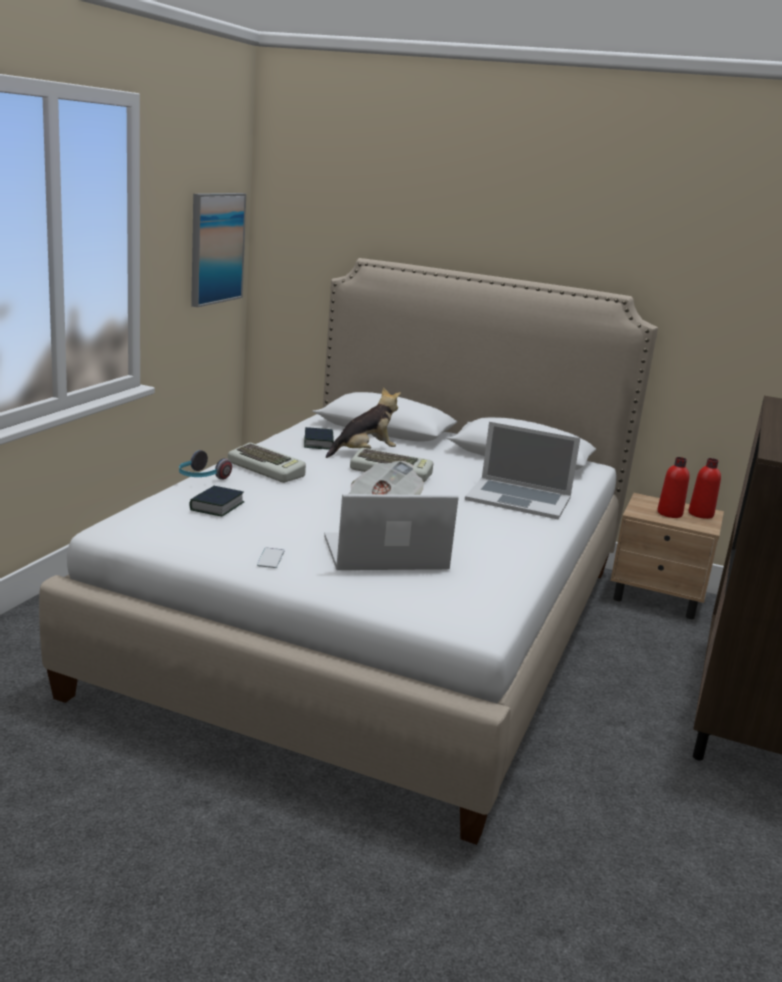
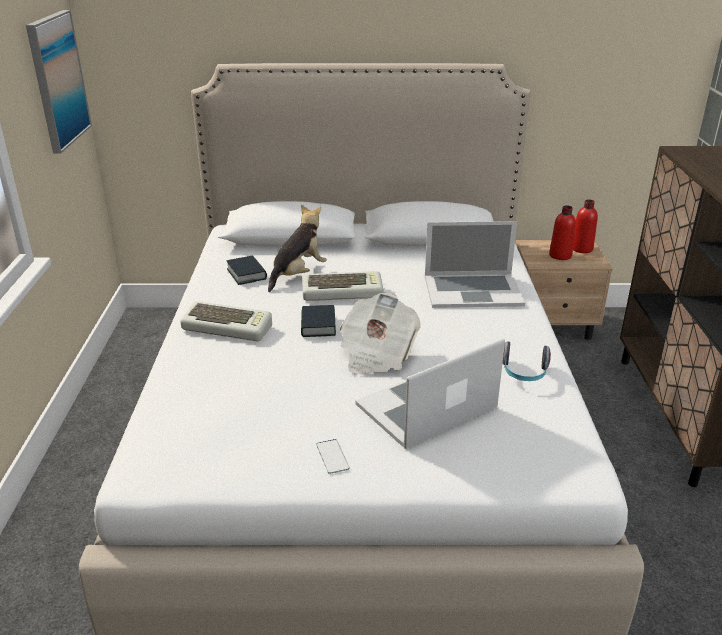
camera: 20 degrees left, 10 degrees up
(201, 477) = (173, 362): headphones -> headphones (524, 373)
(216, 506) = (224, 401): book -> book (318, 325)

